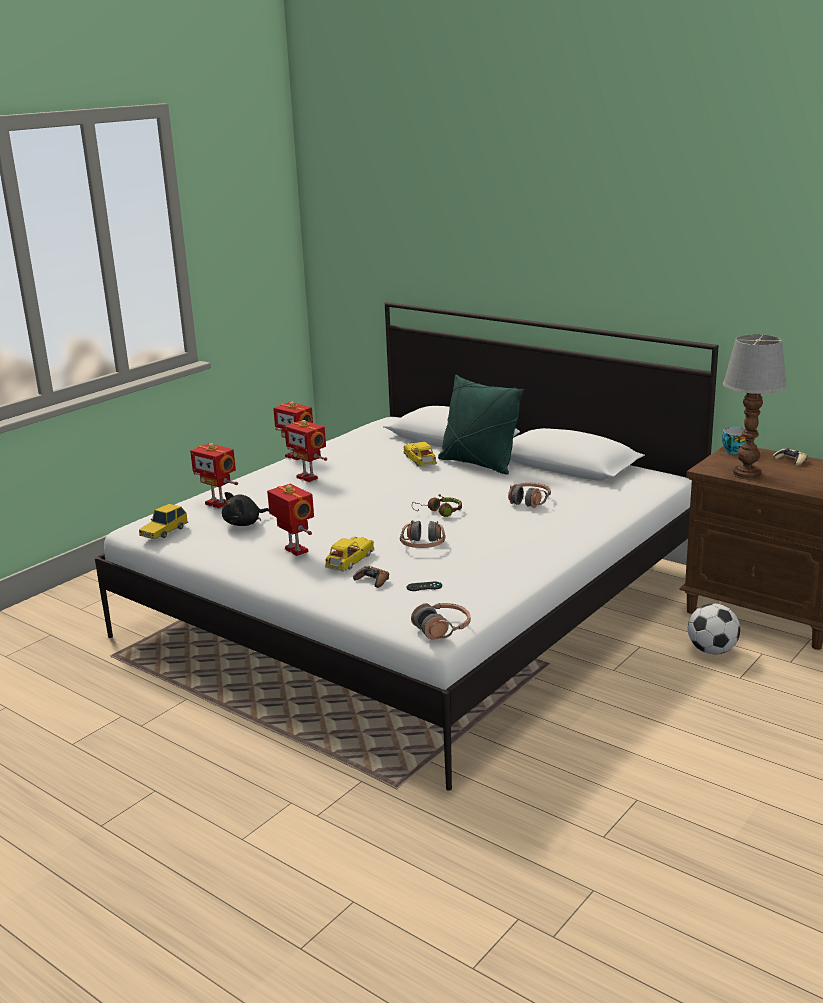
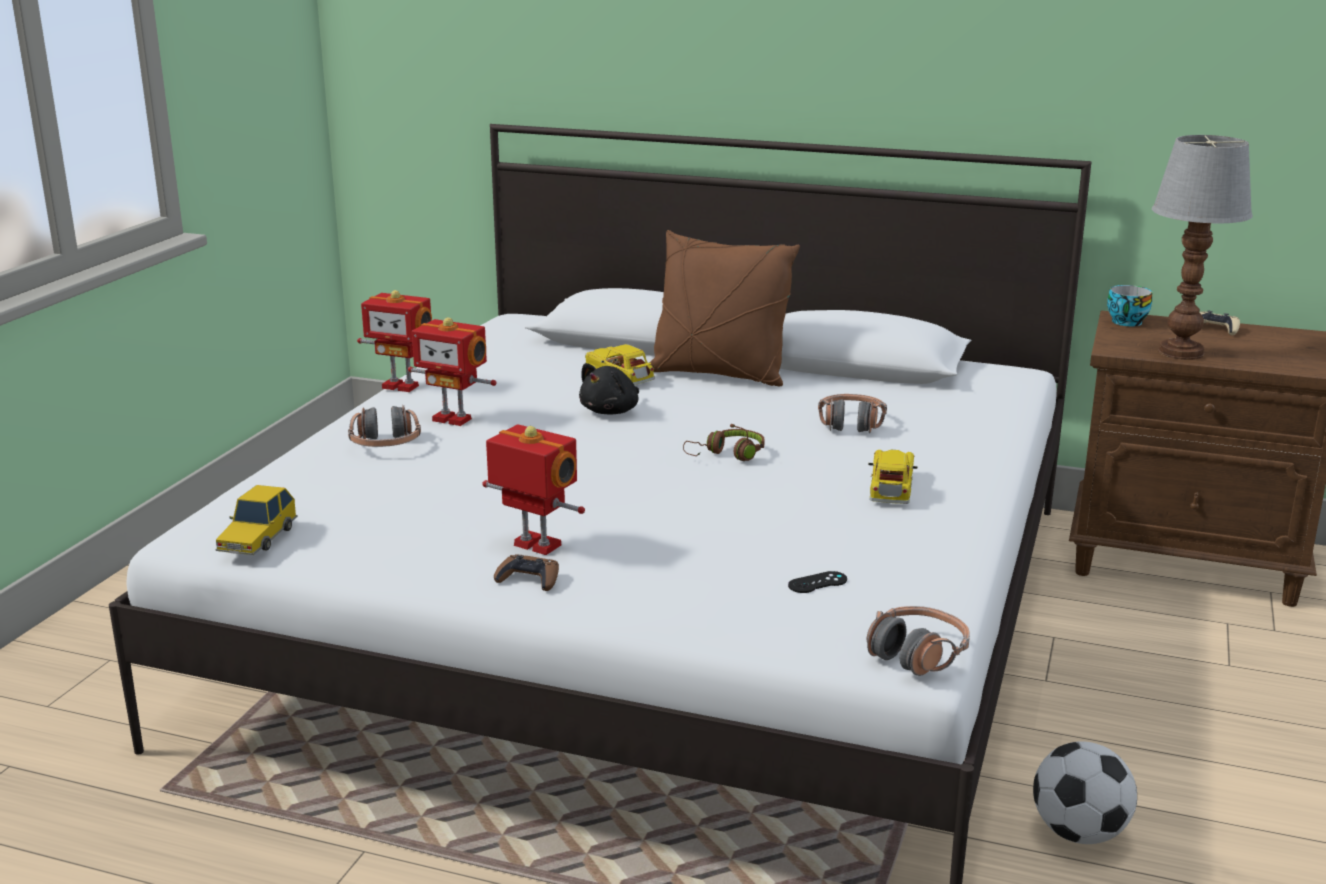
camera: 20 degrees left, 0 degrees up
(217, 503) = (323, 477): toy robot -> none
(244, 523) = (405, 507): black plush toy -> black plush toy (611, 411)
(349, 561) = (648, 553): toy car -> toy car (891, 488)
(372, 580) = (719, 583): brown game controller -> brown game controller (529, 579)
(423, 545) = (750, 512): headphones -> headphones (385, 444)
(478, 464) = (719, 374): green pillow -> brown pillow
(712, 651) = (1158, 629): football -> football (1079, 833)

